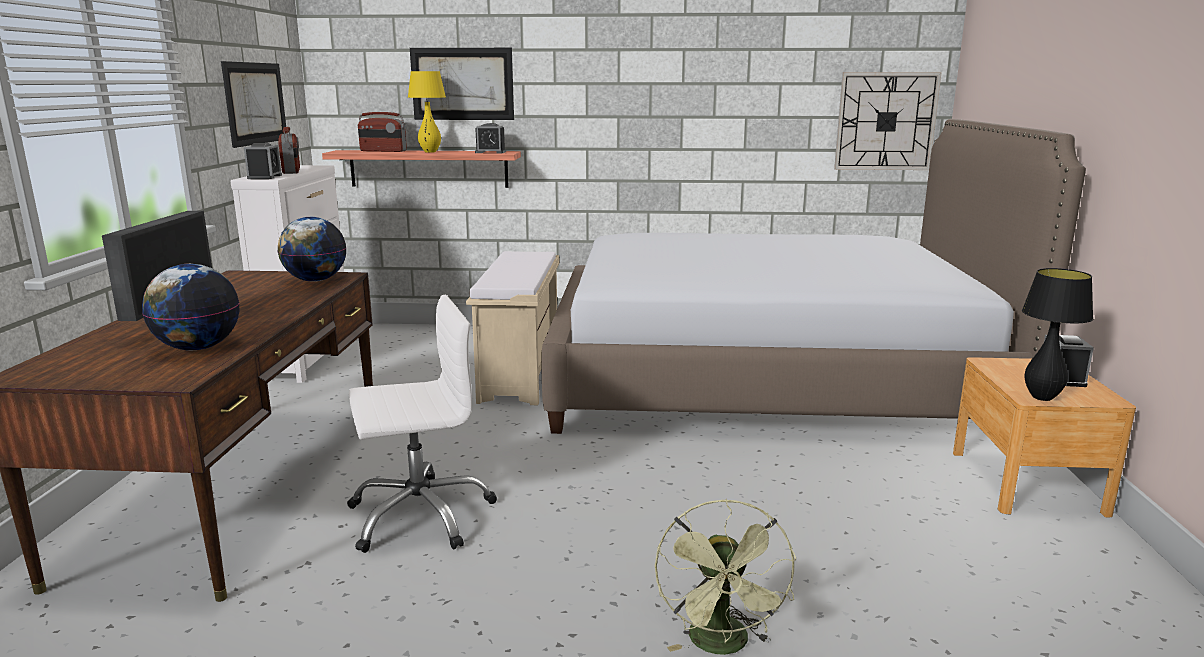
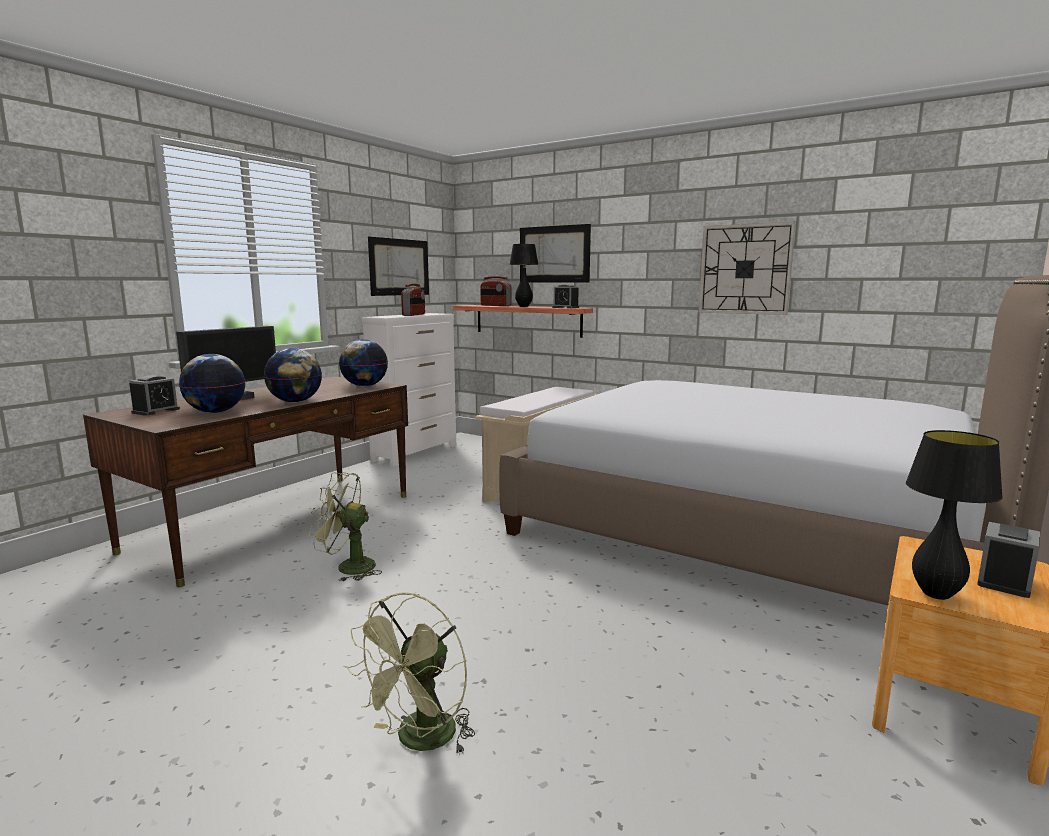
camera: 30 degrees right, 5 degrees down
(265, 177) = (385, 316): alarm clock -> alarm clock (156, 411)
(277, 316) = (295, 402): none -> globe
(420, 515) = (347, 567): white office chair -> green fan
(430, 152) = (523, 306): yellow table lamp -> black table lamp
(886, 121) = (951, 283): wall clock -> wall clock (745, 269)

